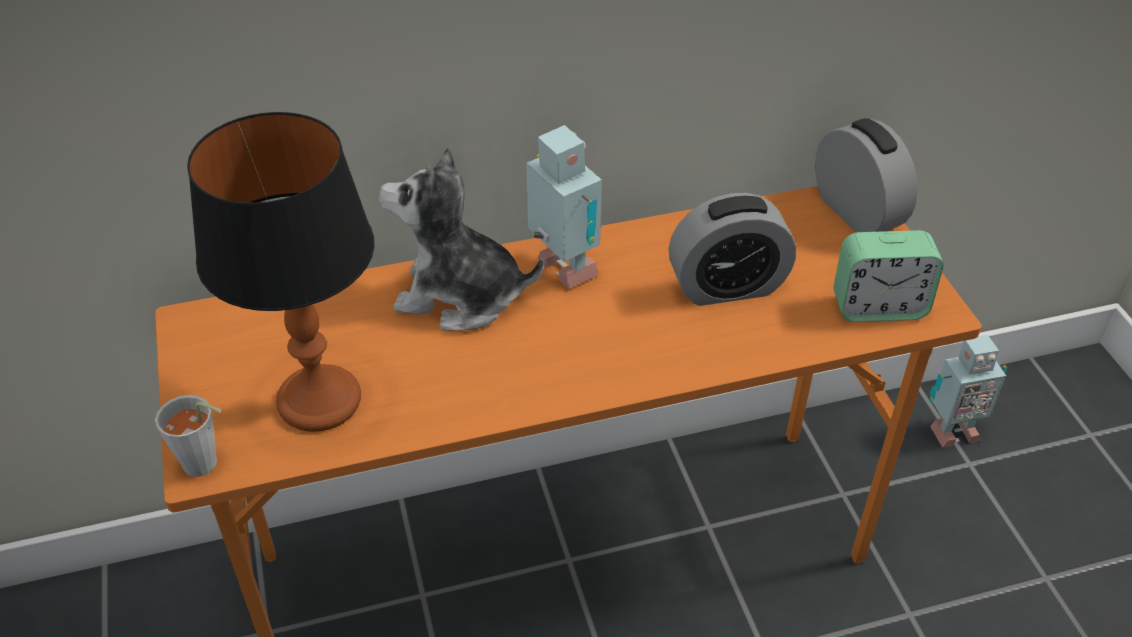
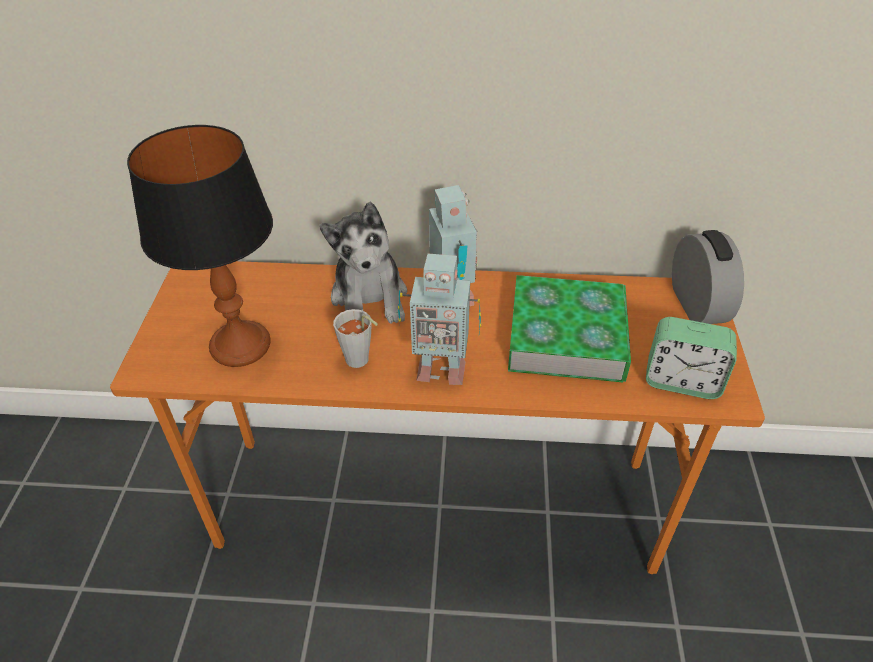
camera: 20 degrees right, 0 degrees up
(206, 466) = (146, 370): grey cup -> grey cup (360, 362)
(460, 296) = (370, 298): plush toy -> plush toy turned 135 degrees counterclockwise
(727, 287) = (567, 337): alarm clock -> book
(951, 431) = (764, 495): toy robot -> toy robot (439, 368)

